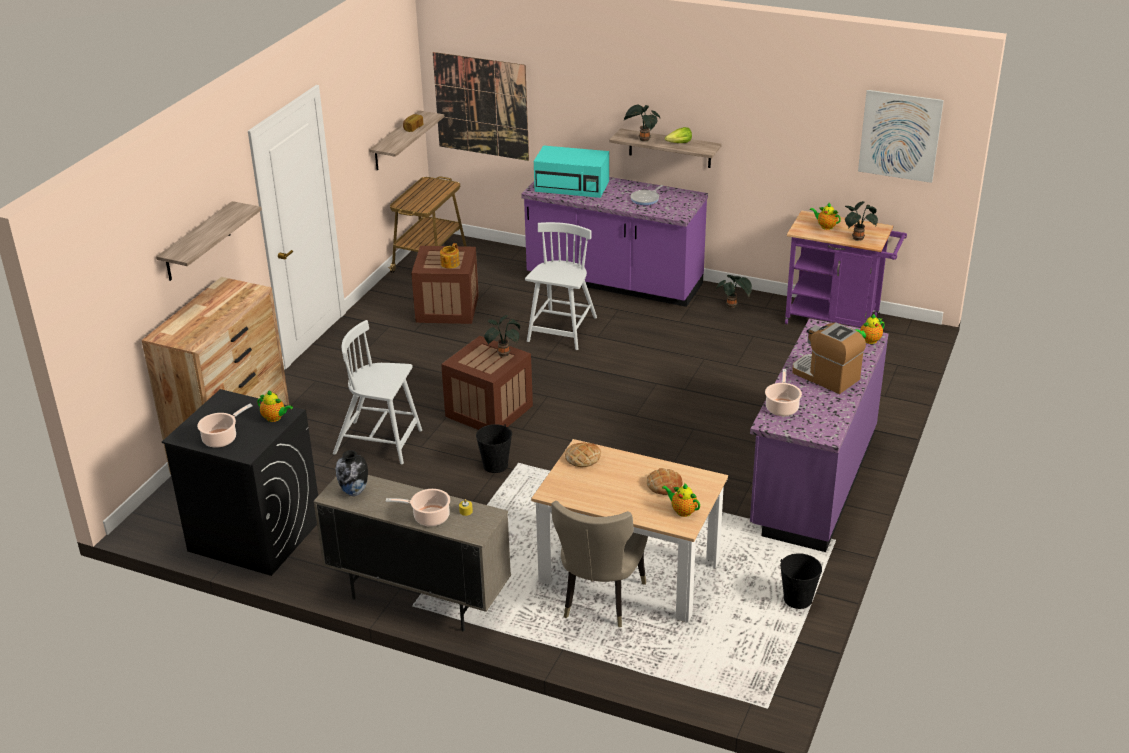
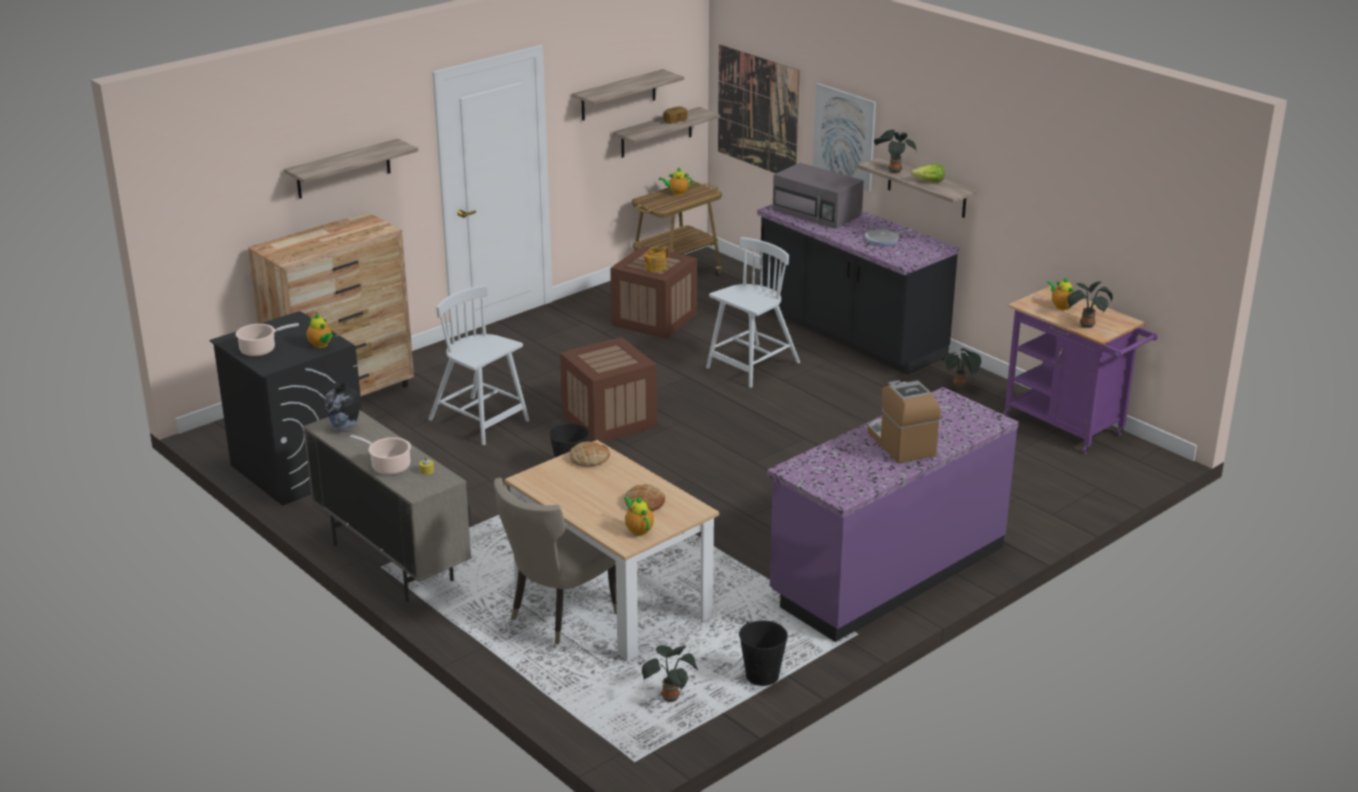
camera: 25 degrees right, 5 degrees down
(369, 115) = (618, 95): none -> shelf
(503, 353) = (628, 357): potted plant -> potted plant (670, 696)
(573, 186) = (818, 213): turquoise microwave -> grey microwave
(614, 282) = (849, 334): purple counter -> black counter
(782, 407) = (821, 459): cooking pot -> none
(869, 341) = (987, 423): teapot -> teapot (677, 193)
(900, 136) = (1157, 210): picture -> picture (844, 136)

